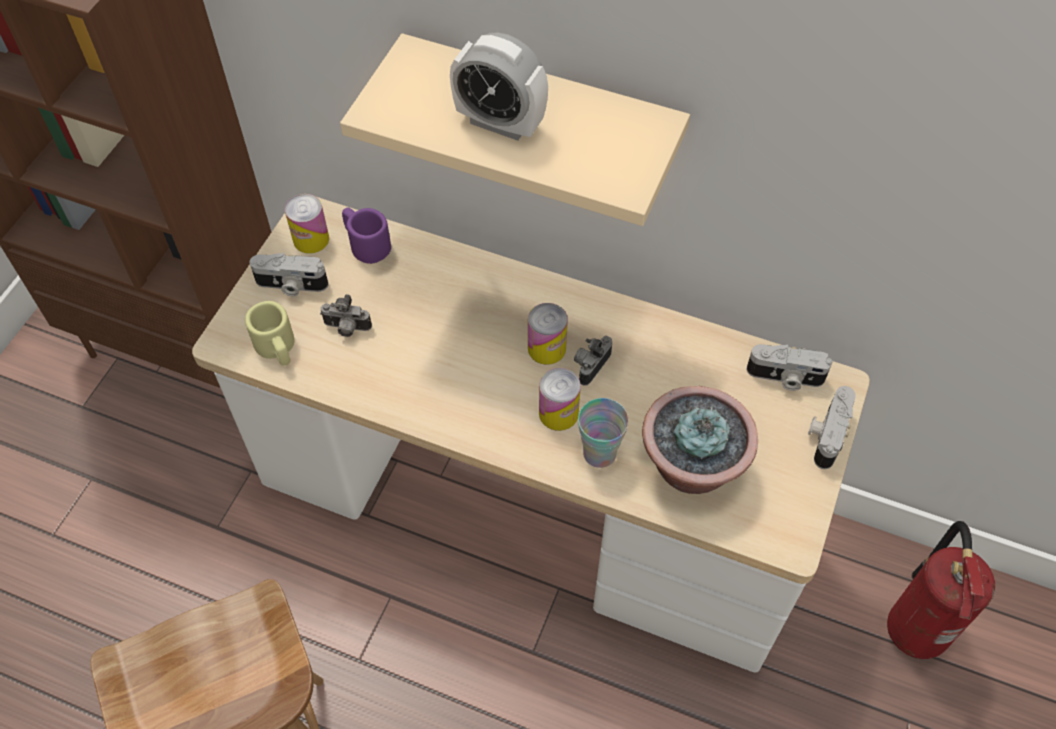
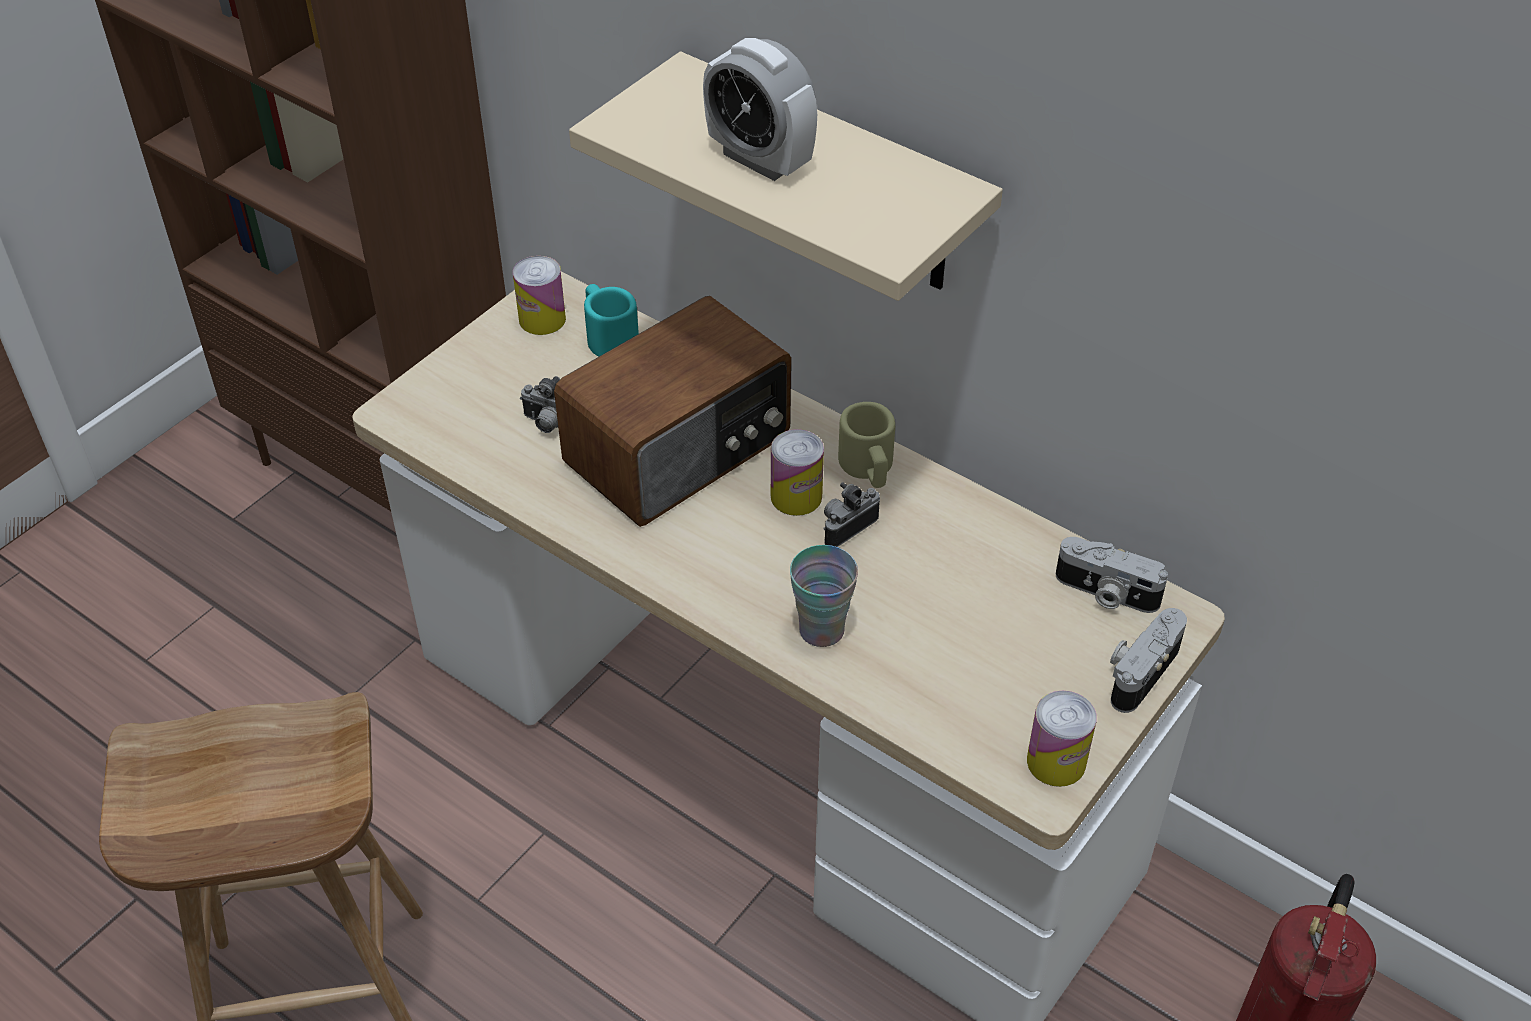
camera: 15 degrees right, 10 degrees down
(277, 348) = (456, 430): beige mug -> beige mug (868, 468)
(291, 285) = (498, 365): camera -> none
(366, 244) = (608, 336): purple mug -> turquoise mug
(451, 328) = (681, 450): none -> radio
(558, 413) = (784, 573): can -> can (1056, 762)
(691, 466) = (939, 671): potted plant -> none

